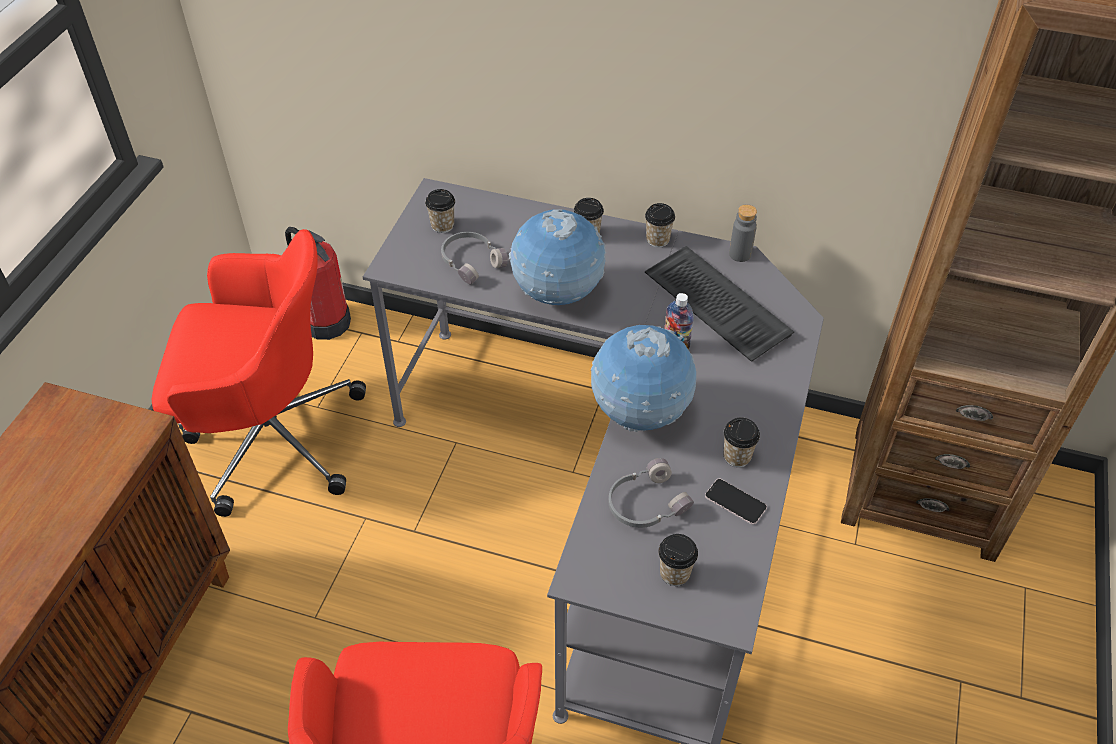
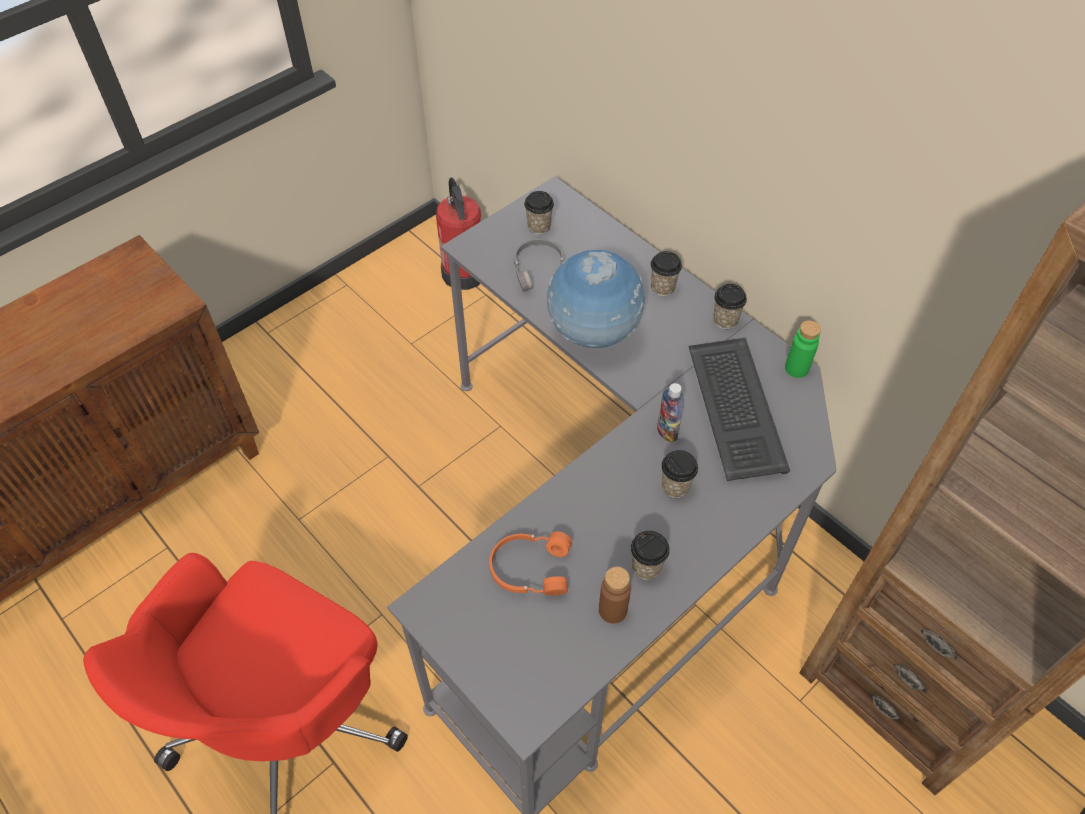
camera: 30 degrees right, 5 degrees up
(271, 437) = (360, 352): red office chair -> none
(640, 414) = (585, 482): globe -> none
(645, 503) = (530, 568): grey headphones -> orange headphones
(674, 573) = (508, 648): cup -> cup (675, 487)
(735, 502) = (612, 610): phone -> brown bottle
(740, 254) = (796, 368): grey bottle -> green bottle

